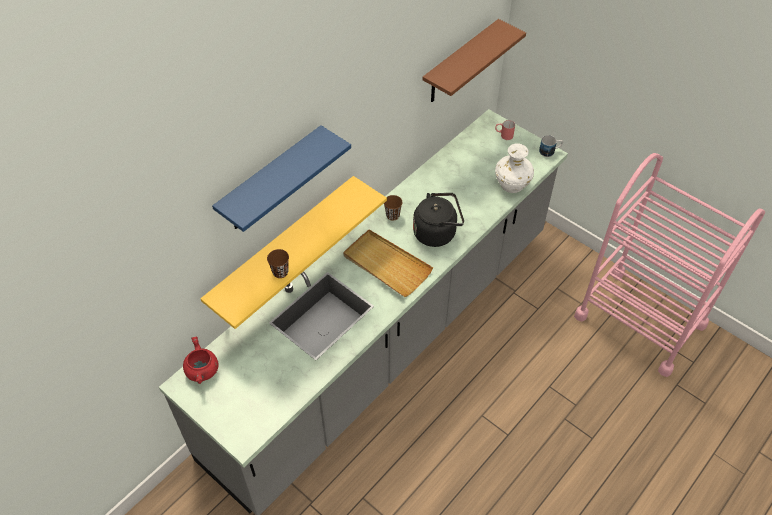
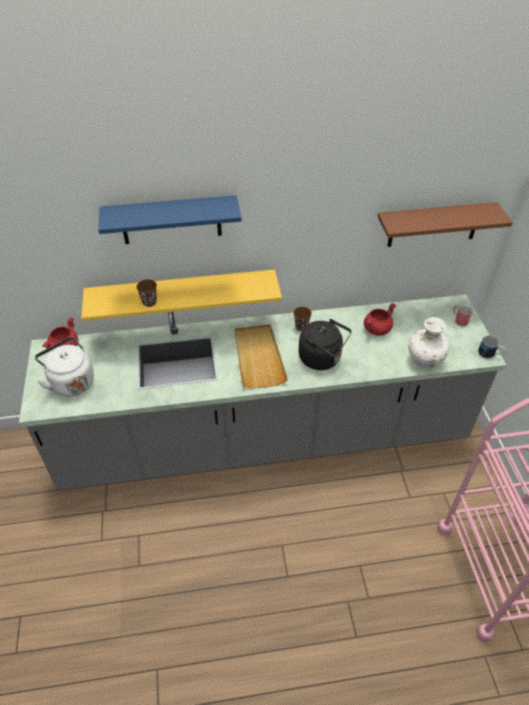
camera: 40 degrees right, 5 degrees down
(247, 396) = (71, 381): none -> white kettle
(452, 180) = (377, 329): none -> red cooking pot

